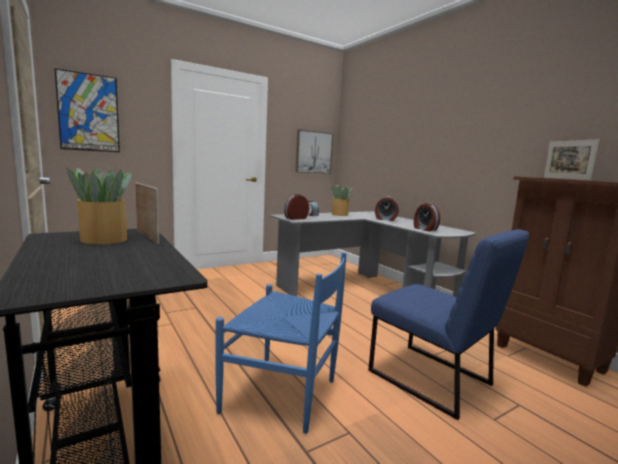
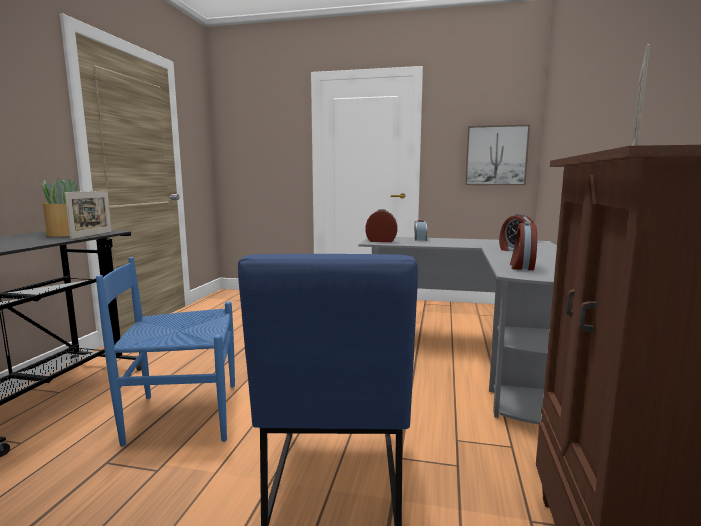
camera: 45 degrees right, 0 degrees up
(89, 112) = (243, 138): picture -> none
(282, 394) = (182, 415): blue chair -> blue chair turned 105 degrees clockwise
(339, 214) = (466, 241): potted plant -> none

